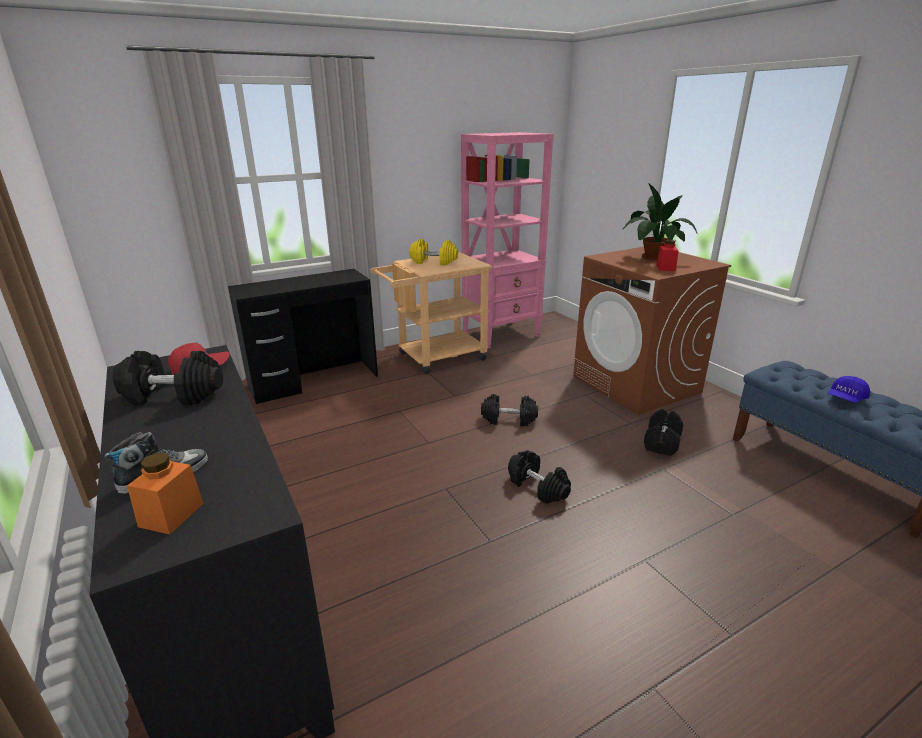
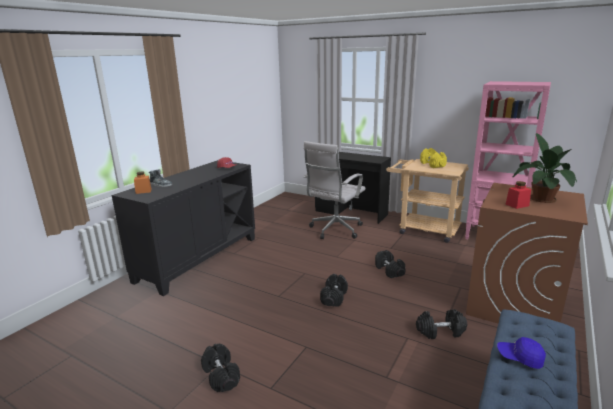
camera: 60 degrees right, 5 degrees down
(172, 395) = (205, 171): black dumbbell -> black dumbbell (221, 375)
(347, 414) = (334, 230): none -> white office chair

